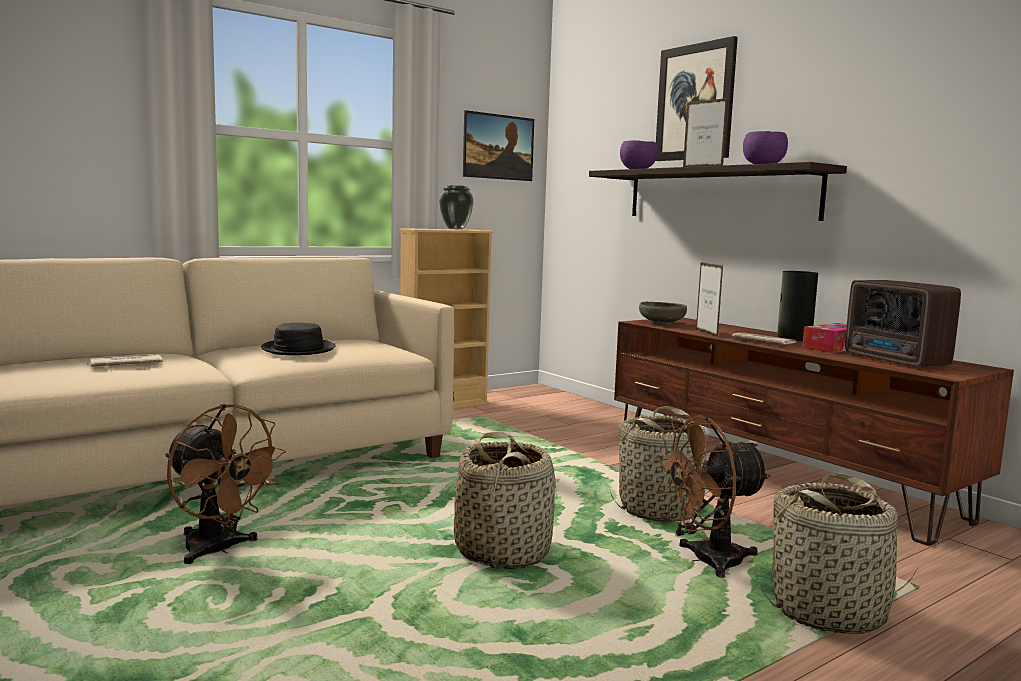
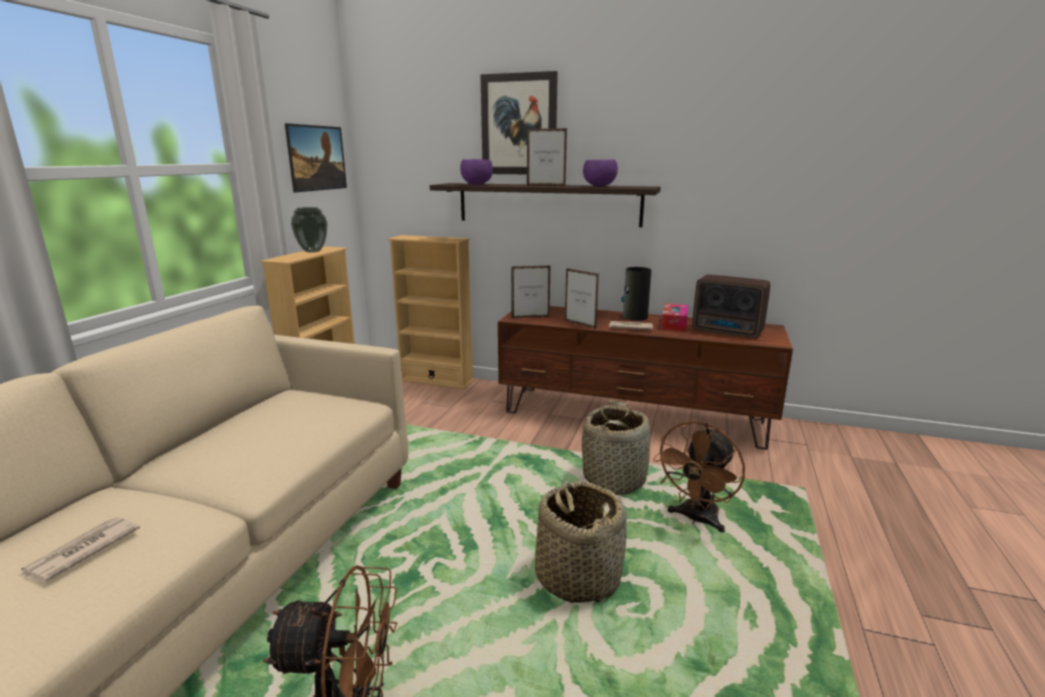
camera: 35 degrees left, 10 degrees up
(298, 349) = (257, 437): black hat -> none
(585, 404) = (436, 380): none -> beige bookcase
(662, 323) = (530, 317): grey bowl -> picture frame
(829, 611) = (797, 532): basket -> none

